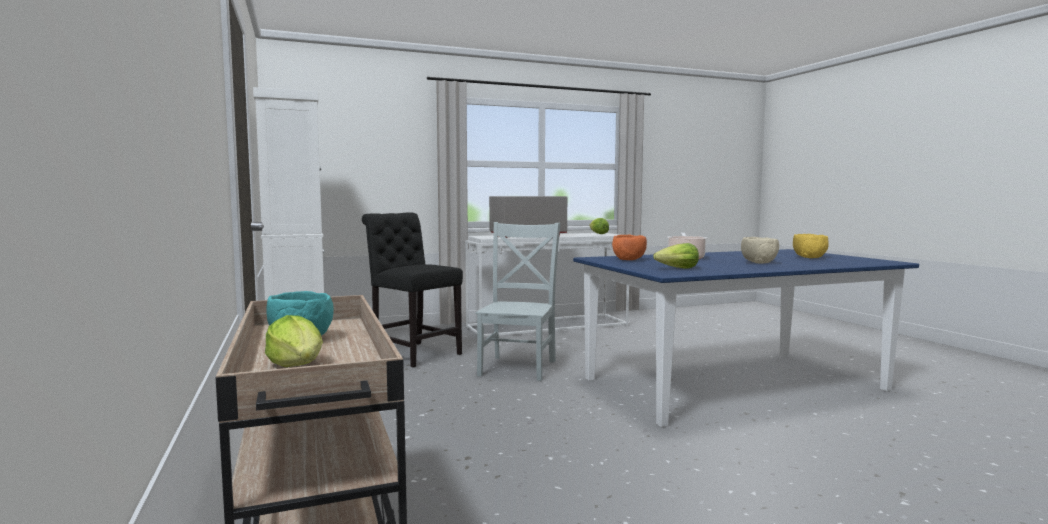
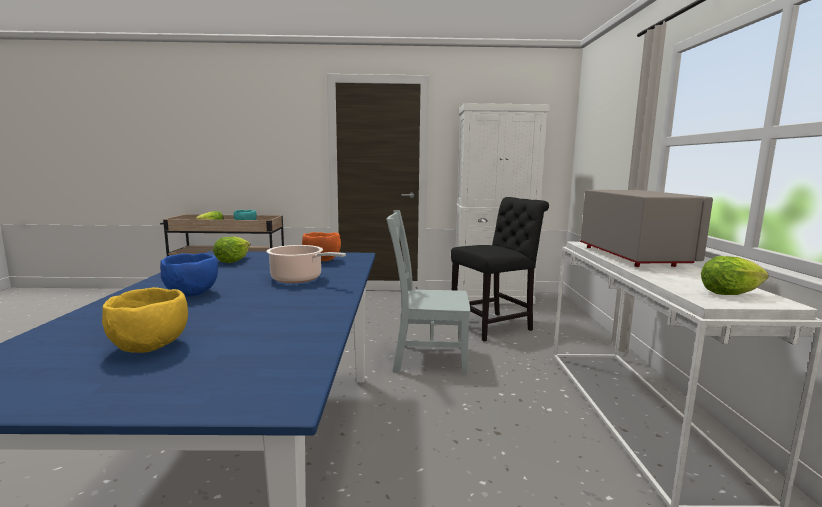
camera: 110 degrees right, 5 degrees up
(519, 367) = (426, 358): grey chair -> grey chair turned 150 degrees clockwise
(758, 263) = (192, 293): beige bowl -> blue bowl

